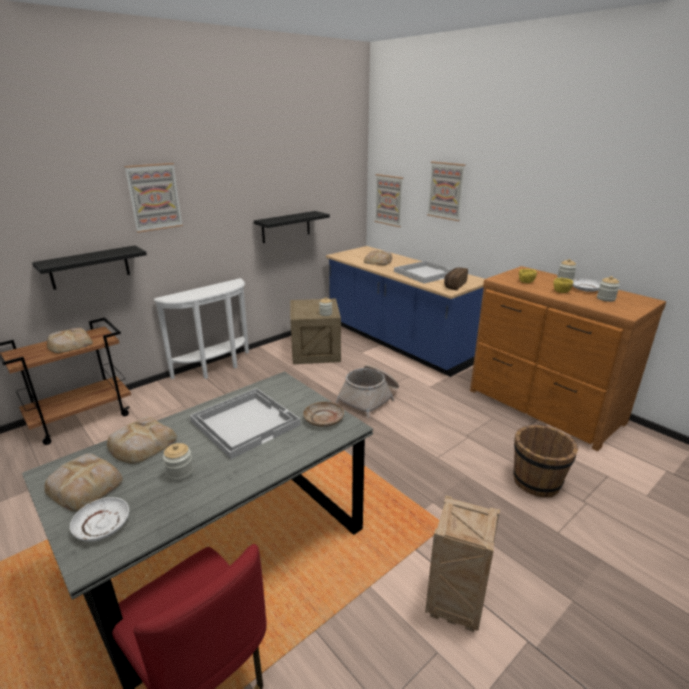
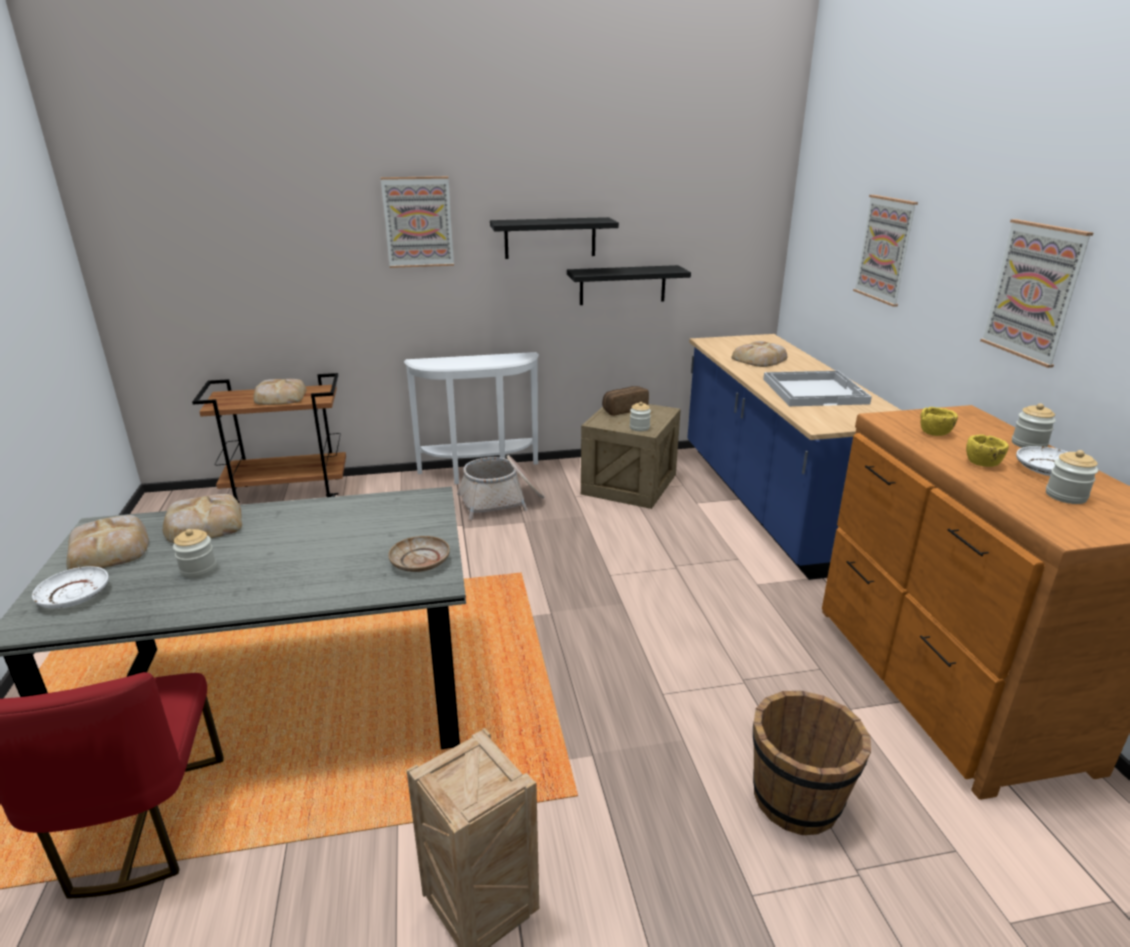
camera: 30 degrees right, 0 degrees up
(90, 267) = (325, 305): black shelf -> black shelf (550, 238)
(245, 422) = (329, 535): white tray -> none
(369, 398) = (643, 573): basket -> basket (502, 501)
(389, 200) = (811, 259): picture -> picture (1034, 291)
(454, 285) = (839, 418): bread -> bread (623, 409)

